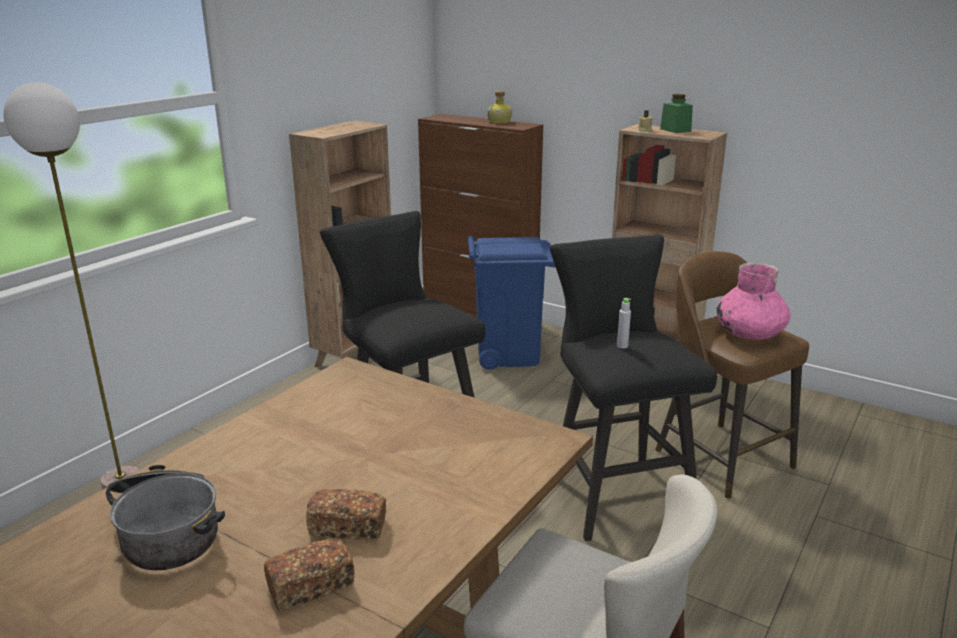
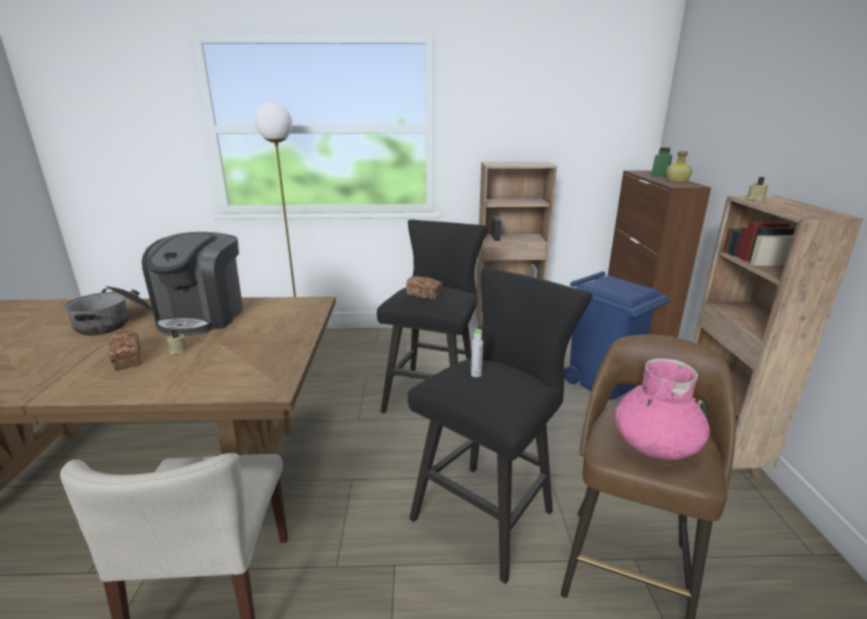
camera: 55 degrees right, 0 degrees up
(271, 452) = (203, 316): none -> coffee machine
(311, 586) = (66, 368): bread -> bread (424, 294)
(372, 485) = (178, 350): none -> beige candle
(675, 130) = (795, 205): green jar -> green jar (660, 175)

